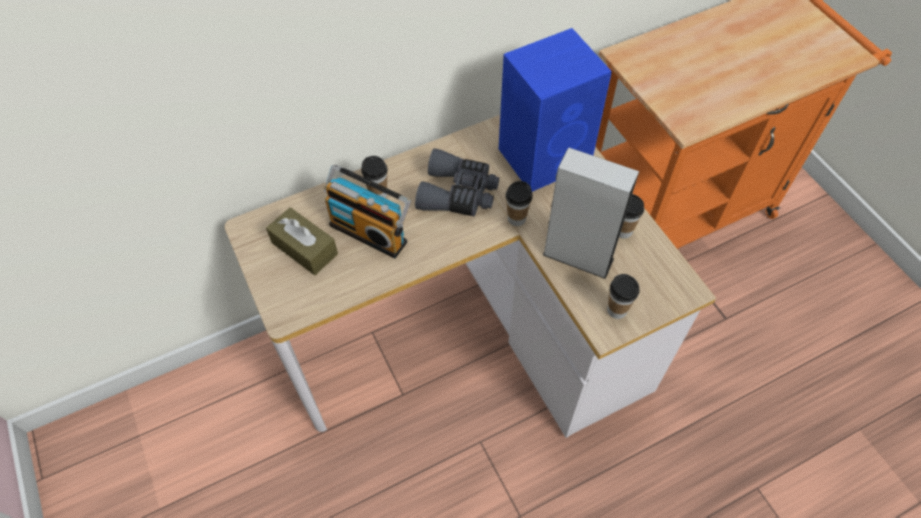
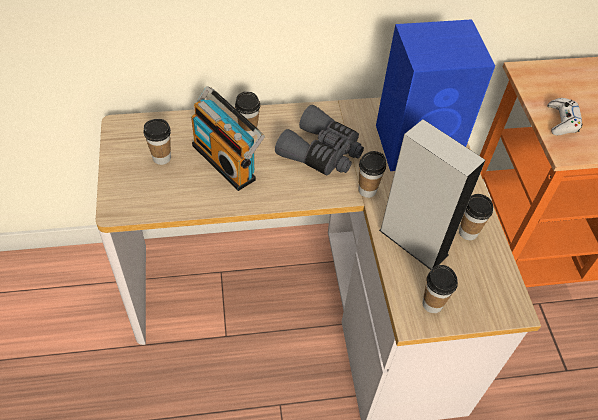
camera: 15 degrees right, 5 degrees down
(304, 248) = (161, 158): brown tissue box -> cup
(673, 97) = (562, 121): none -> white game controller

